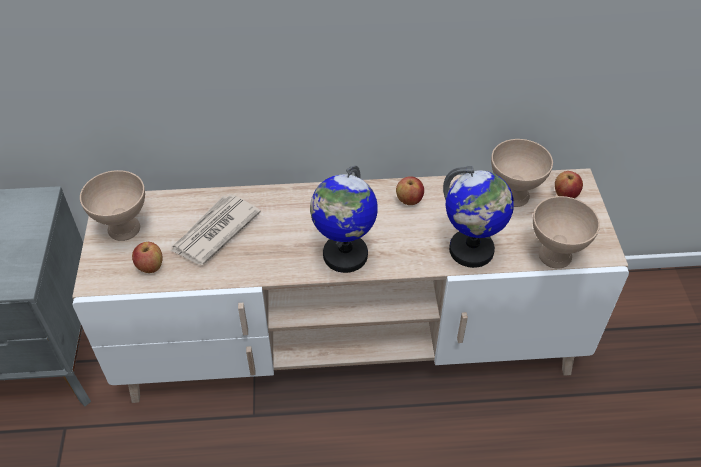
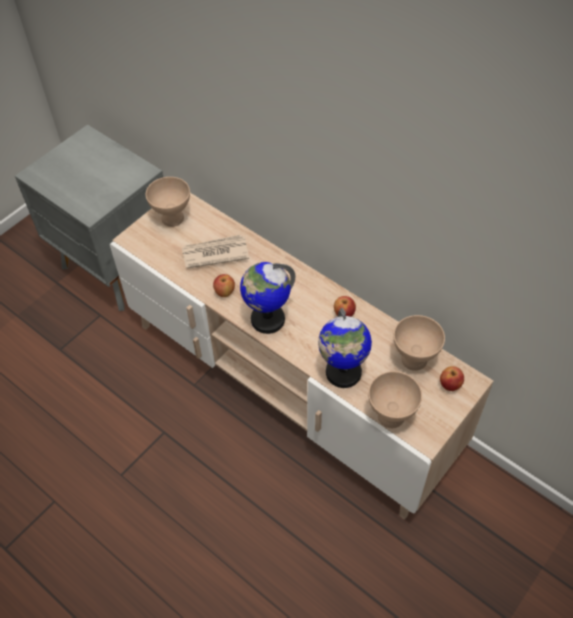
camera: 45 degrees right, 5 degrees up
(150, 267) = (163, 250): apple -> apple (224, 292)

